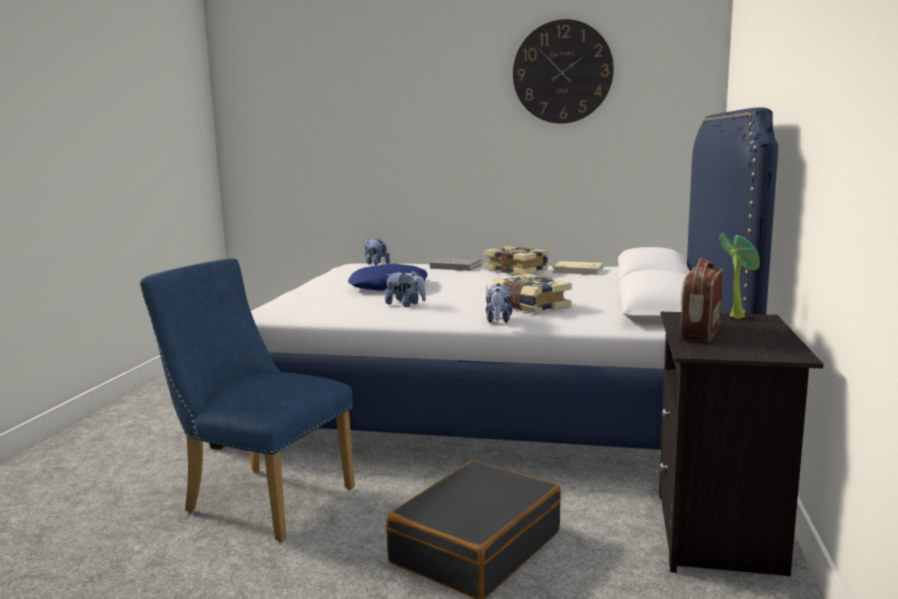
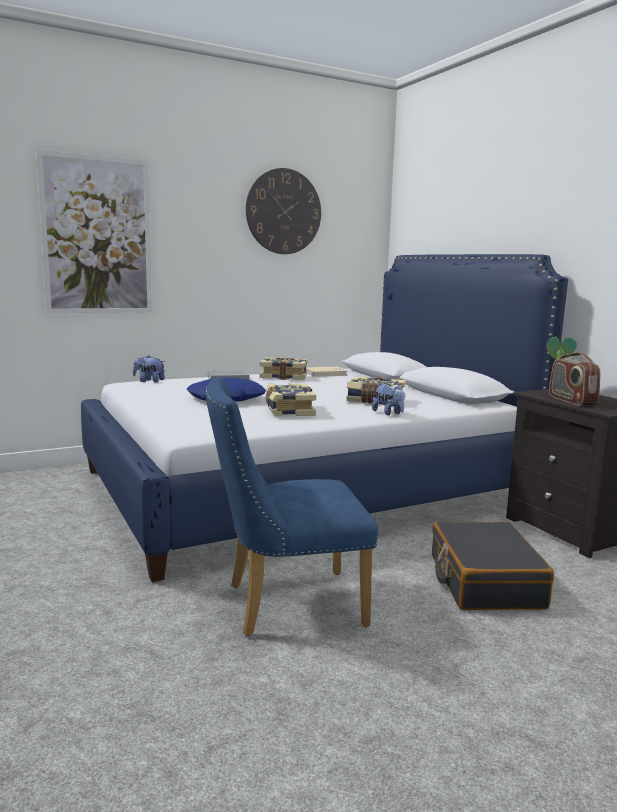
camera: 40 degrees left, 0 degrees up
(356, 117) = (97, 236): none -> picture
(405, 304) = (288, 410): plush toy -> book

